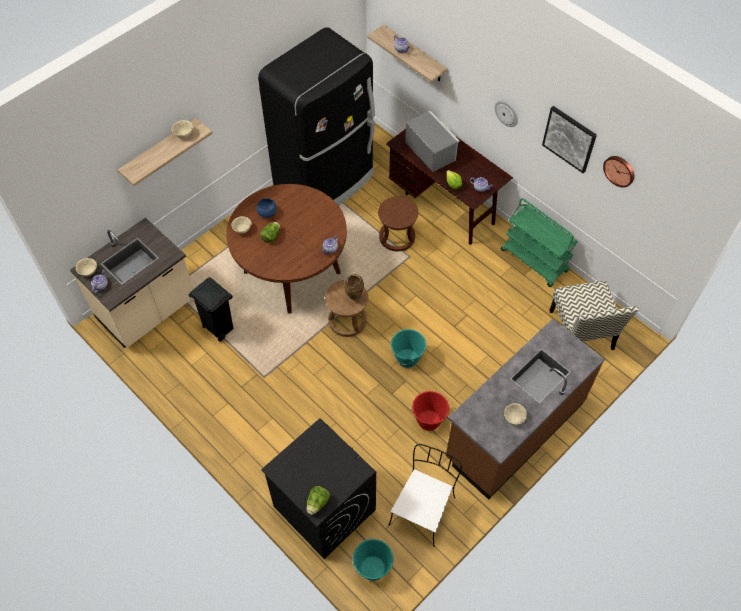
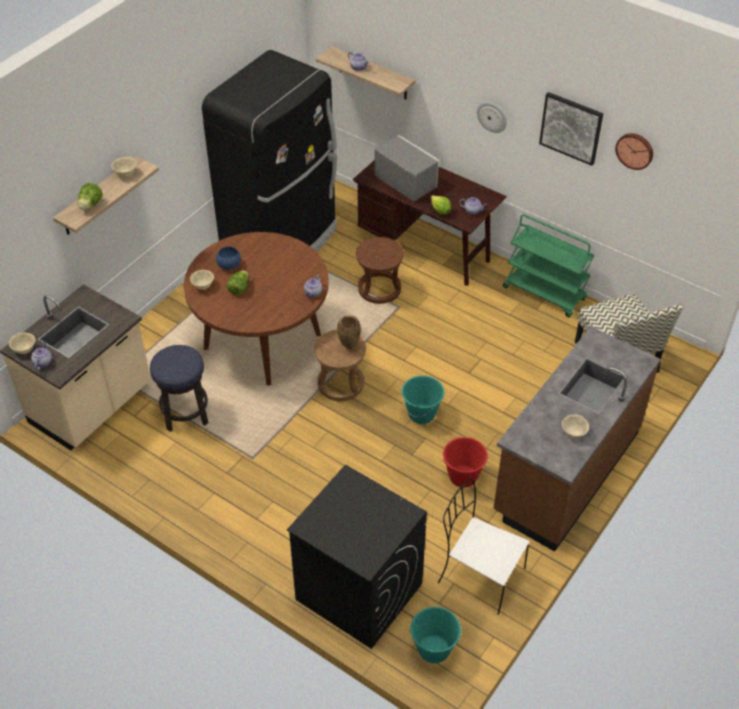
camera: 10 degrees left, 10 degrees down
(218, 328) = (185, 413): black trash can -> stool
(317, 503) = (364, 555): lettuce -> lettuce (90, 205)
(423, 510) = (479, 575): white chair -> white chair turned 75 degrees counterclockwise

